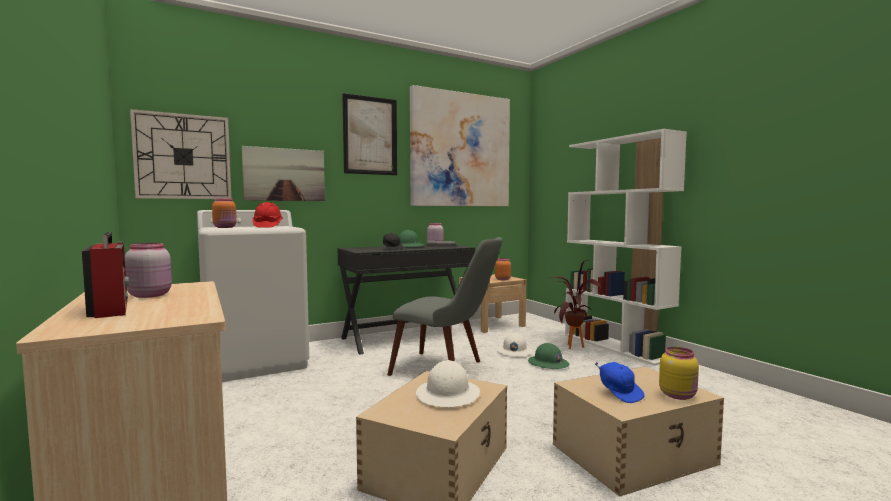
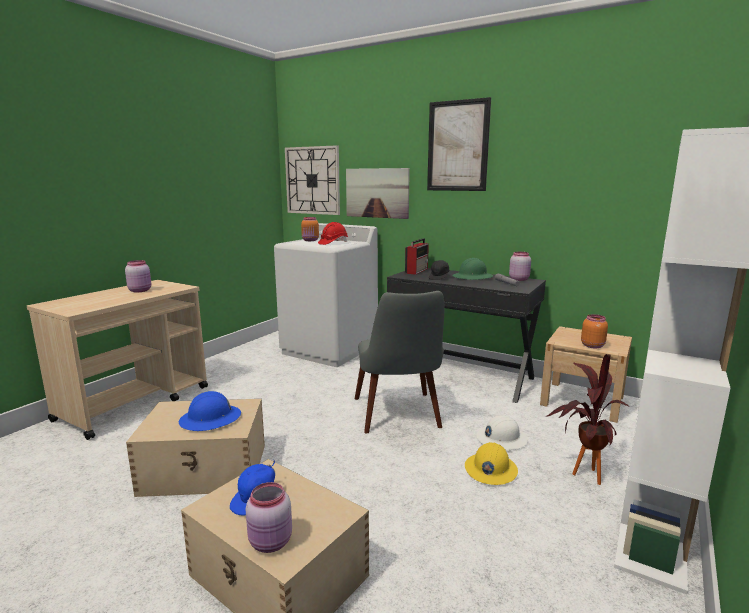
camera: 60 degrees right, 10 degrees up
(110, 308) = (100, 295): radio -> radio (417, 271)
(448, 394) = (210, 419): white hard hat -> blue hard hat
(460, 150) = (583, 152): picture -> none
(548, 363) = (490, 470): green hard hat -> yellow hard hat
(678, 395) = (271, 542): yellow jar -> pink jar

